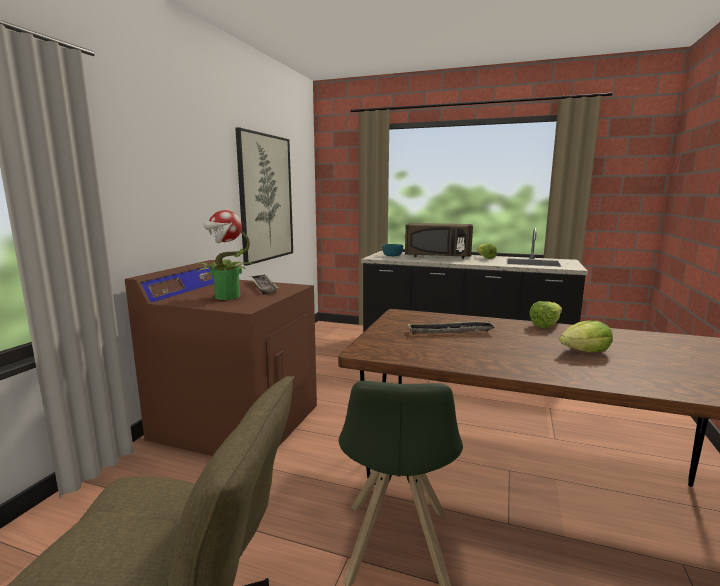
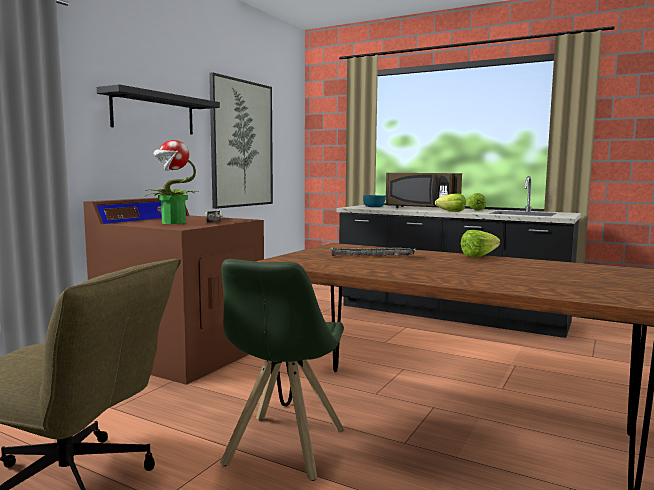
camera: 10 degrees right, 5 degrees down
(186, 174) = (154, 113): none -> black shelf
(585, 351) = (491, 270): lettuce -> lettuce (451, 211)

